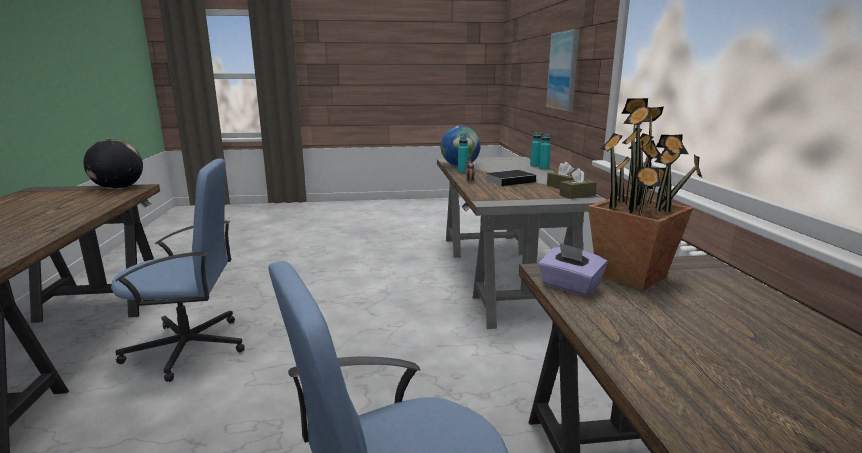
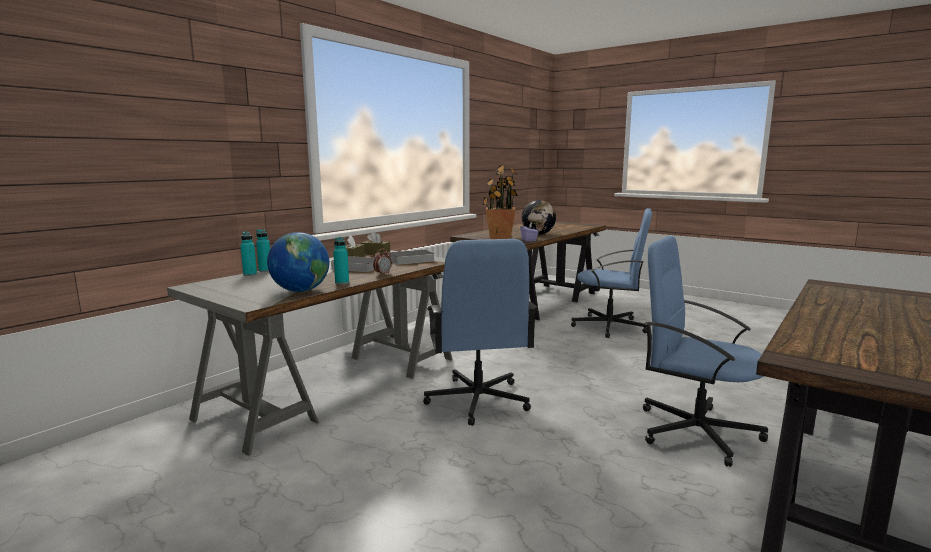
camera: 135 degrees left, 5 degrees down
(118, 188) = (829, 363): globe -> globe (538, 234)
(392, 302) = (477, 401): none -> blue office chair
(510, 195) = (409, 260): none -> book
(564, 70) = (192, 153): picture -> none

